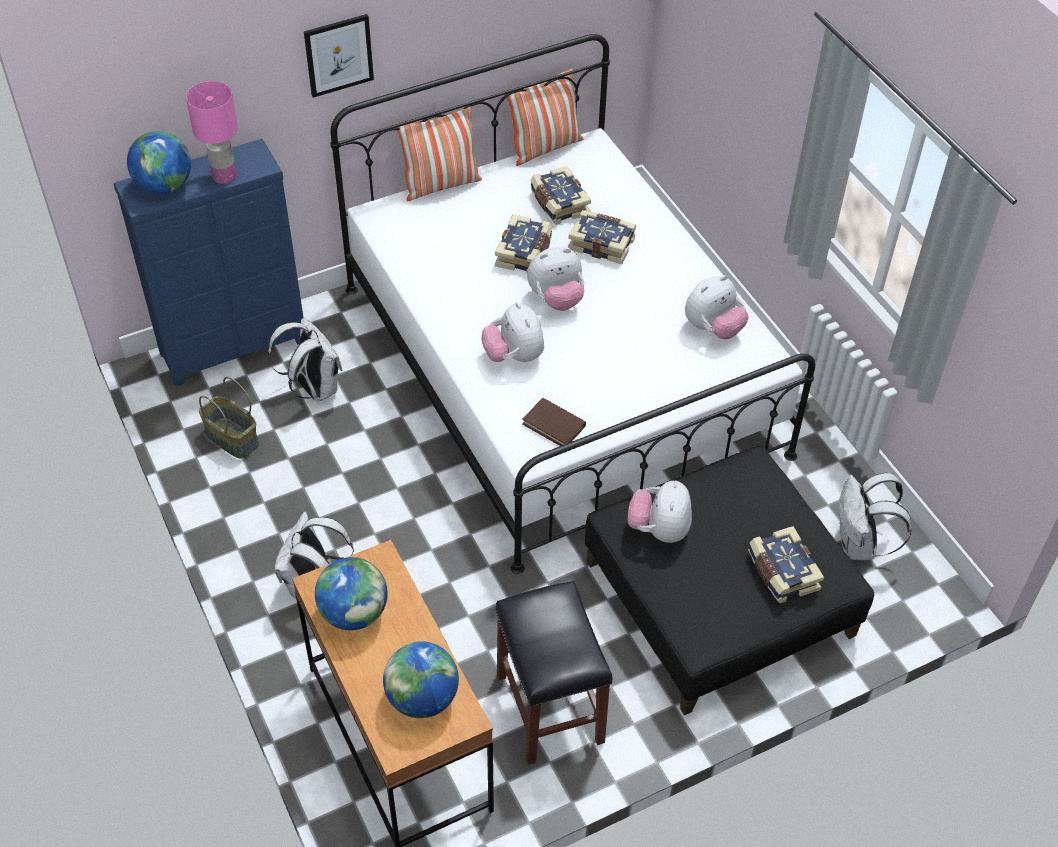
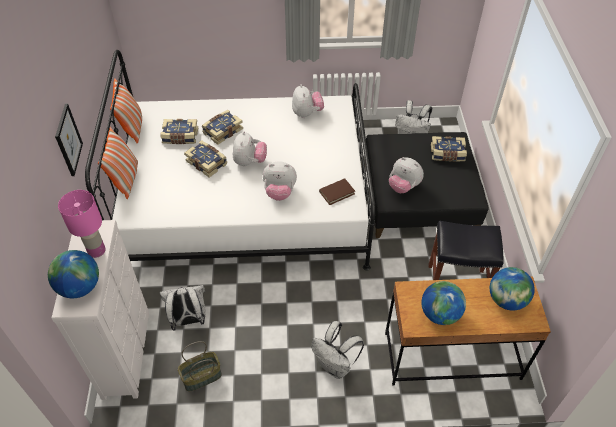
camera: 65 degrees left, 0 degrees up
(235, 347) = (127, 353): blue dresser -> white dresser

